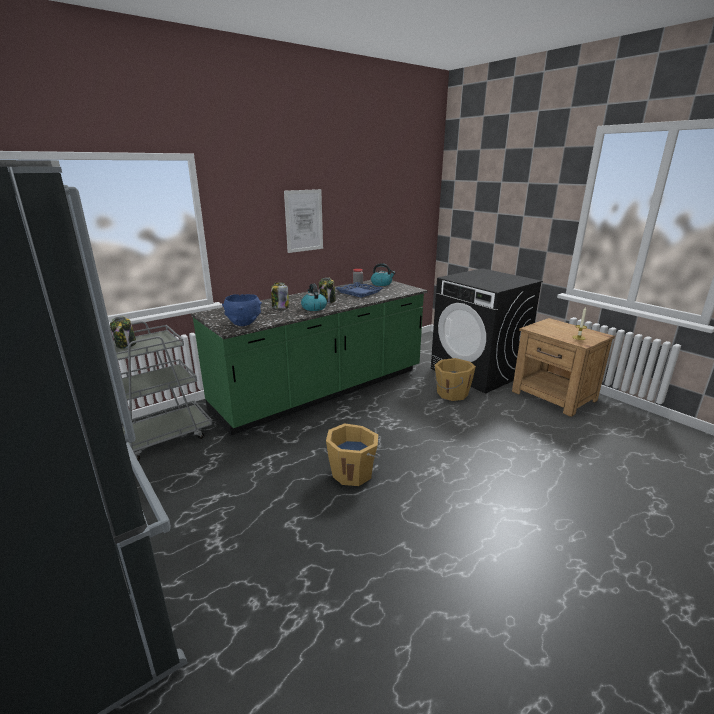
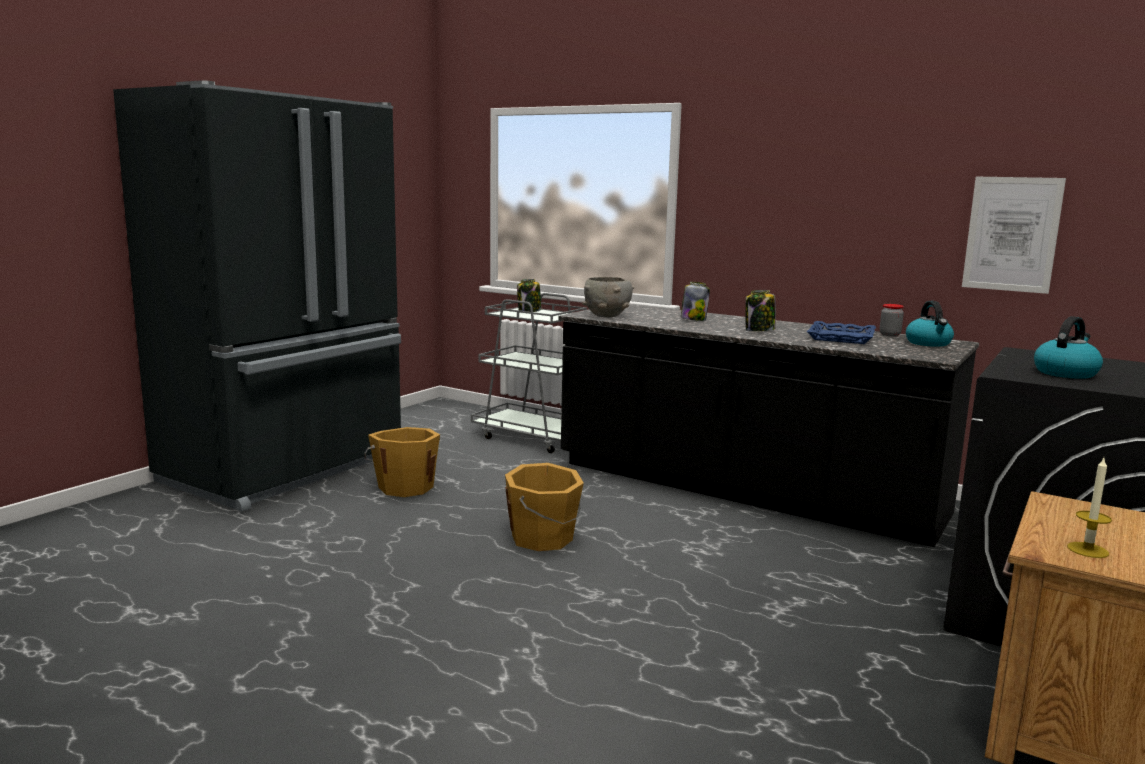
camera: 70 degrees right, 10 degrees down
(244, 323) = (607, 316): blue bowl -> grey bowl
(304, 221) = (835, 207): picture -> picture (1012, 234)
(313, 307) = (716, 328): kettle -> kettle (1065, 373)
(322, 390) = (744, 489): green counter -> black counter
(451, 394) = (885, 593): orange bucket -> orange bucket (405, 487)

